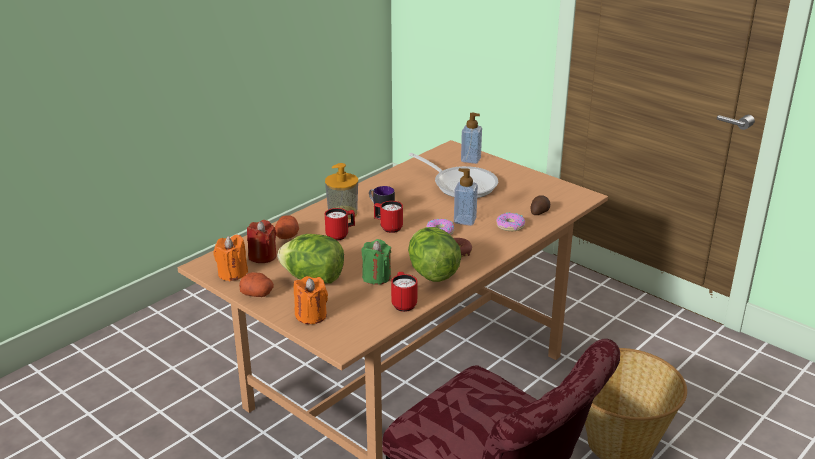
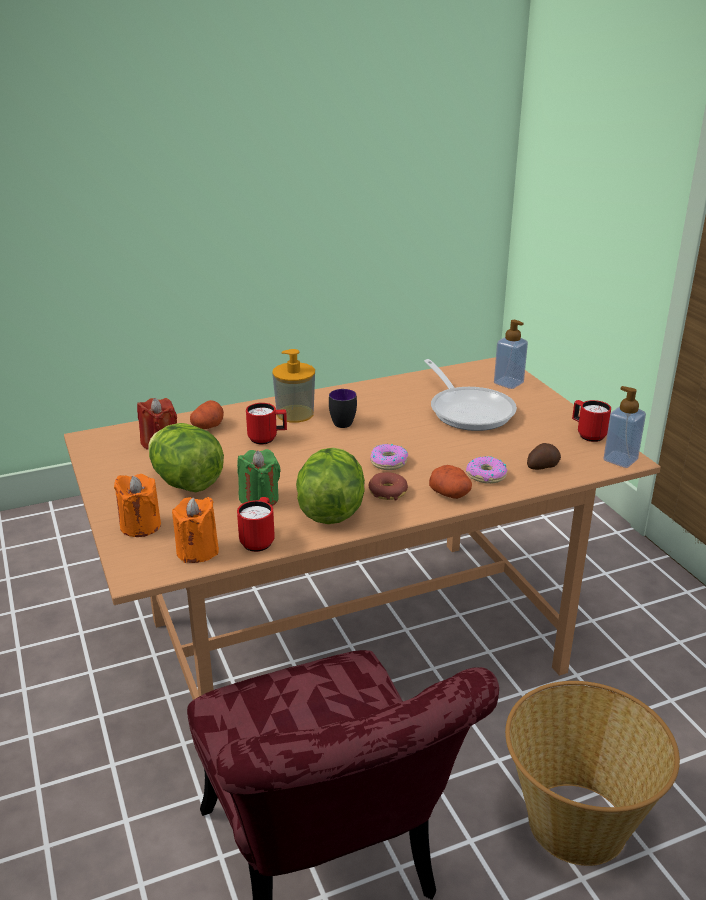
camera: 25 degrees right, 0 degrees up
(232, 273) = (109, 454): orange candle -> orange candle (197, 551)
(258, 294) = (110, 484): potato -> potato (451, 494)
(388, 227) = (330, 442): red mug -> red mug (587, 434)
(465, 220) = (433, 455): soap dispenser -> soap dispenser (620, 460)

